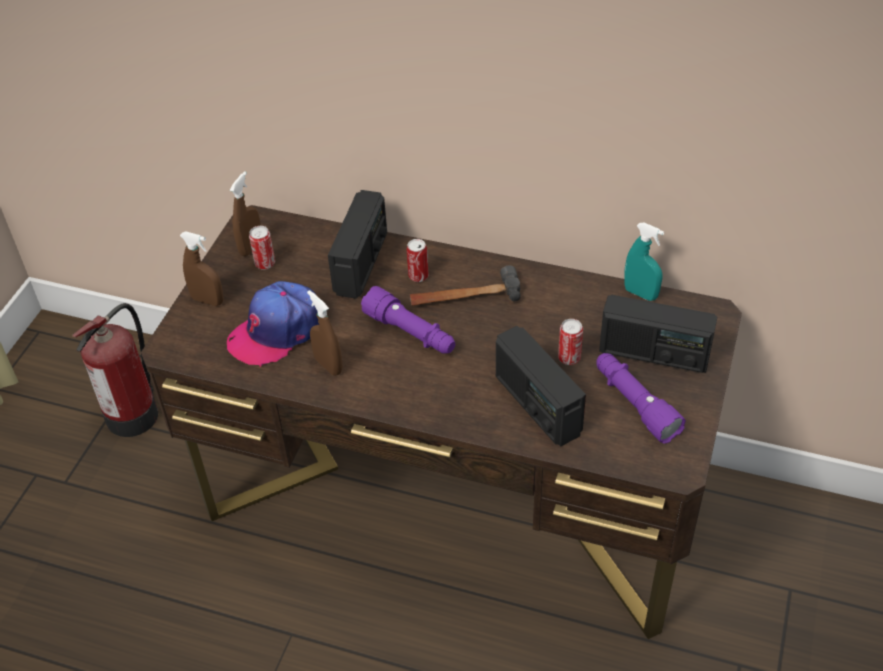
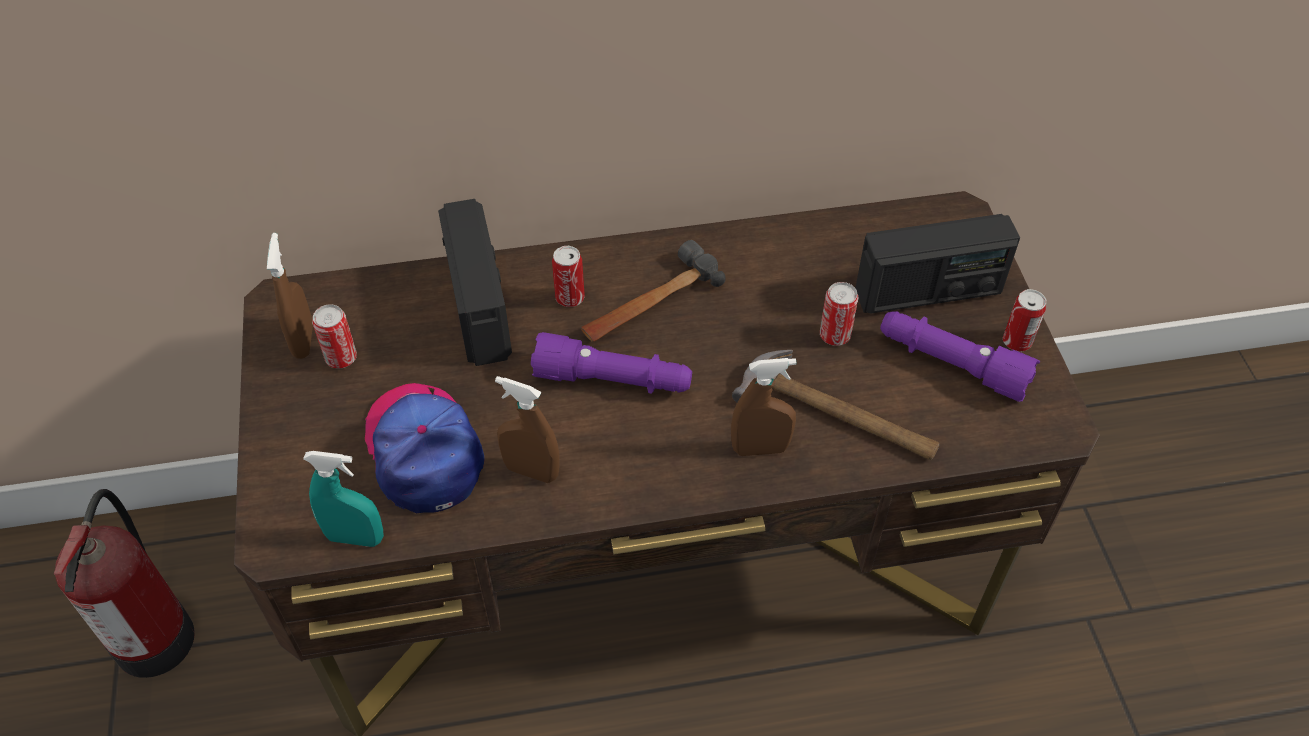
camera: 30 degrees left, 5 degrees up
(208, 300) = (290, 444): brown spray bottle -> brown spray bottle (760, 448)
(277, 331) = (424, 450): cap -> cap turned 135 degrees clockwise
(537, 405) = (839, 414): radio -> hammer
(640, 293) = (860, 220): turquoise spray bottle -> turquoise spray bottle (355, 537)
(692, 406) = (1017, 341): none -> can

